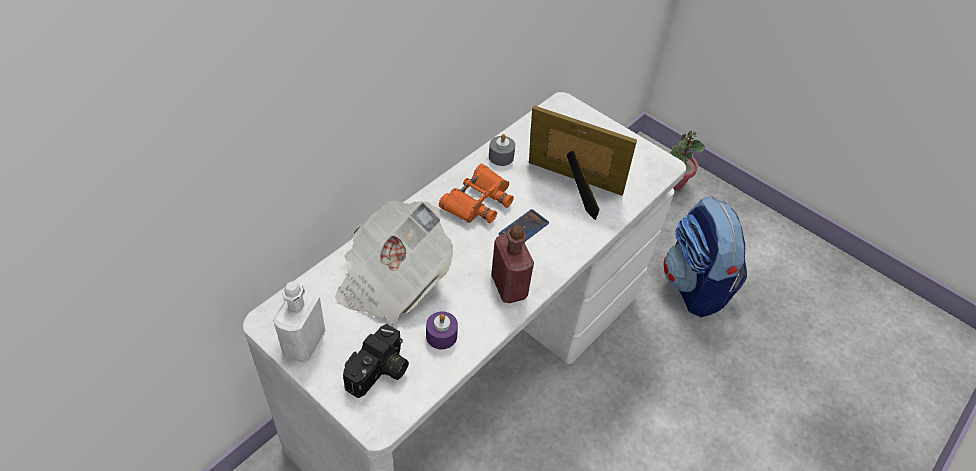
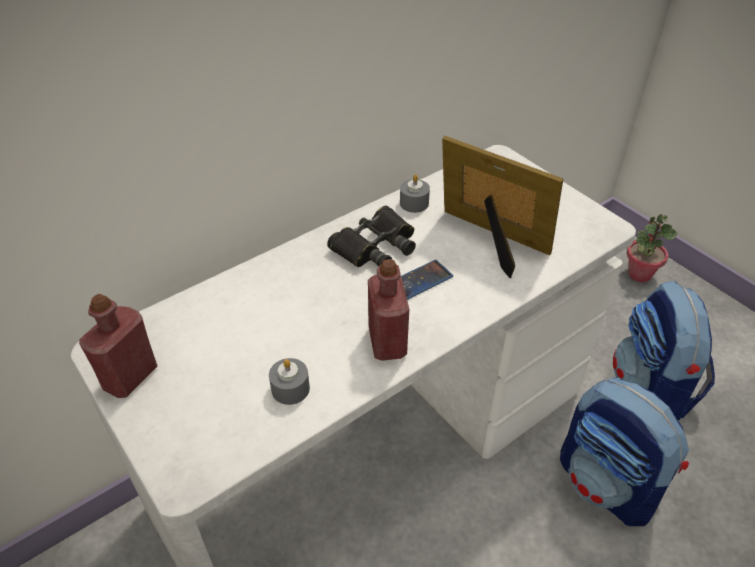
camera: 15 degrees right, 5 degrees down
(304, 342) = (130, 377): white bottle -> red bottle
(380, 372) = (204, 422): camera -> none
(391, 280) = (252, 320): newspaper -> none
(441, 336) = (290, 389): purple candle -> grey candle
(478, 201) = (375, 246): orange binoculars -> black binoculars
(670, 371) = (608, 484): none -> backpack

